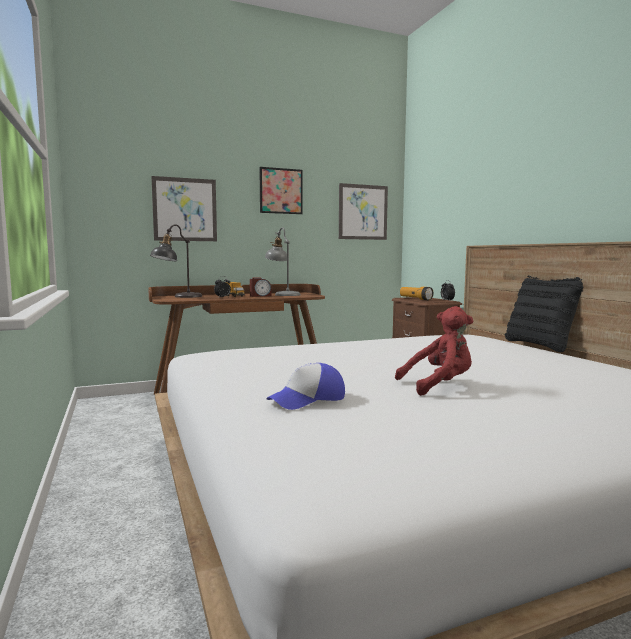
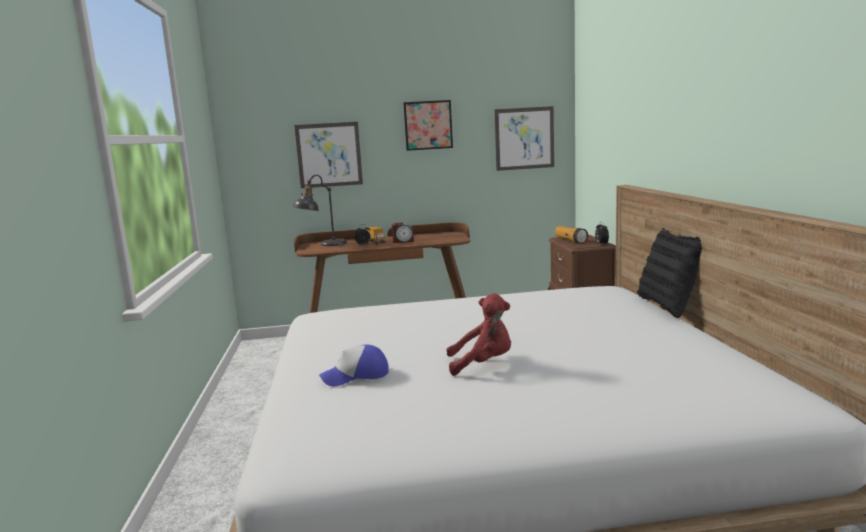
camera: 15 degrees right, 5 degrees up
(282, 294) = (429, 236): grey table lamp -> none

